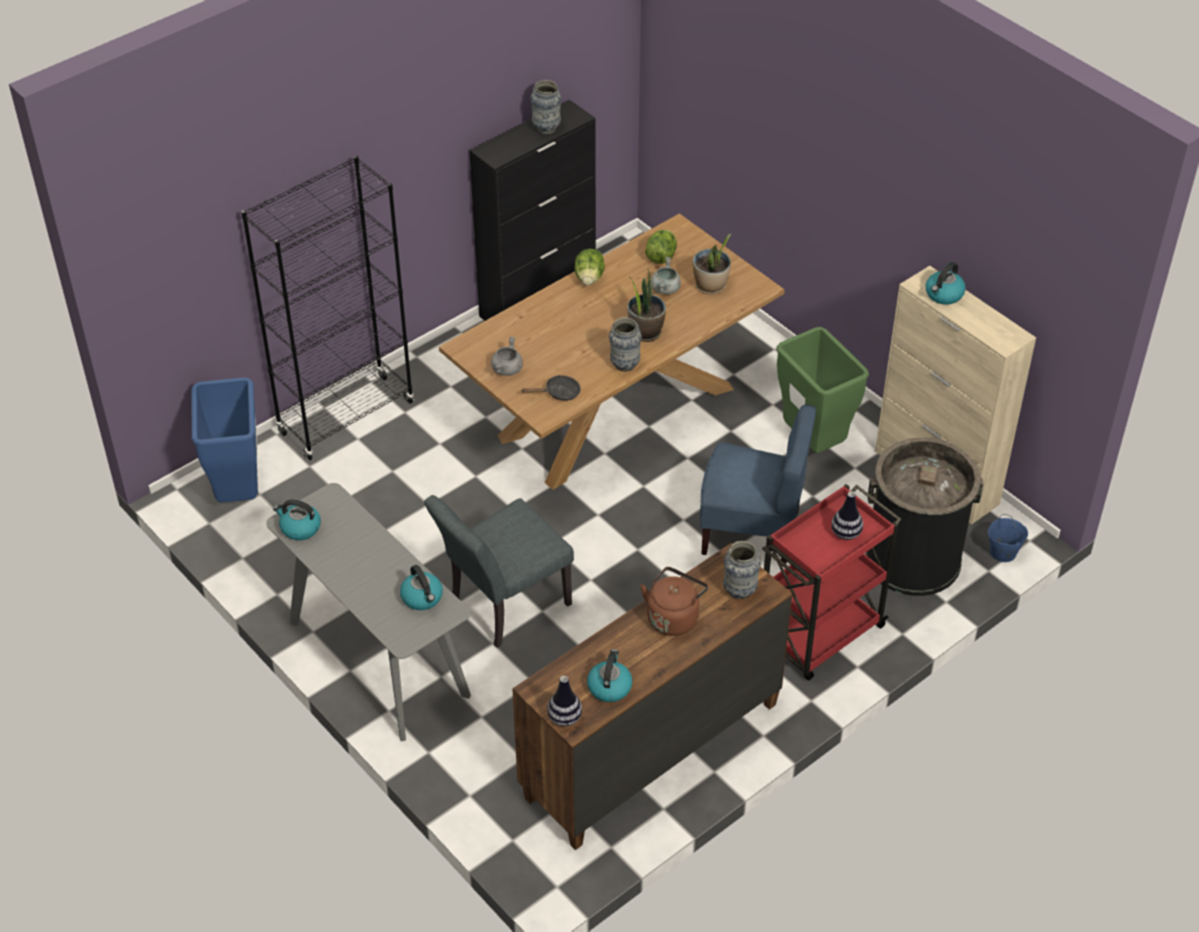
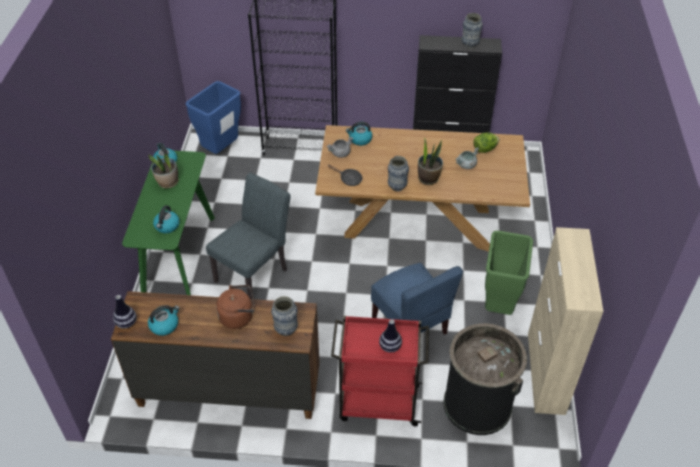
camera: 45 degrees right, 0 degrees up
(377, 659) = (179, 255): grey console table -> green console table
(502, 606) = (255, 272): grey chair -> grey chair turned 120 degrees clockwise
(589, 278) = (435, 138): lettuce -> none
(710, 286) = (491, 178): potted plant -> potted plant (168, 182)
(943, 295) = (575, 249): kettle -> kettle (360, 140)
(1002, 553) = (533, 442): blue bucket -> none

